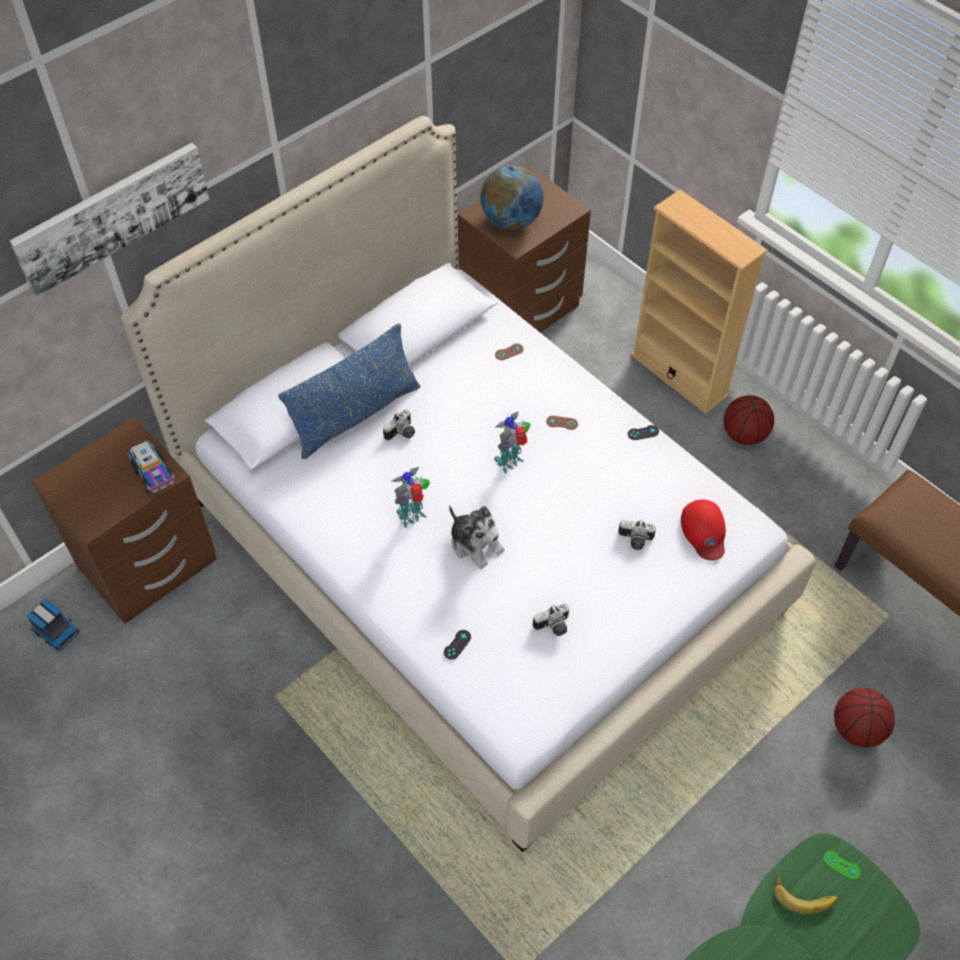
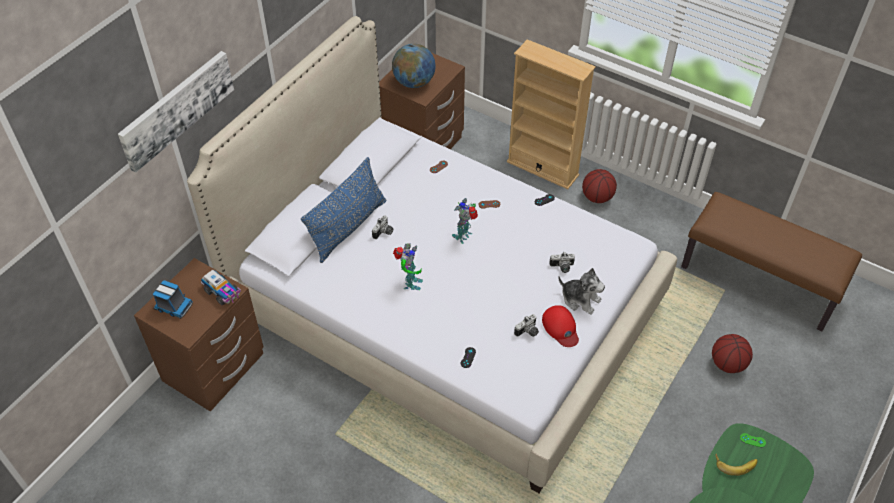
camera: 15 degrees left, 5 degrees down
(55, 631) = (160, 428): toy truck -> toy truck (173, 306)
(413, 516) = (410, 283): toy robot -> toy robot turned 150 degrees clockwise
(475, 544) = (458, 292): plush toy -> plush toy (580, 299)
(704, 531) = (604, 252): red cap -> red cap (560, 328)

